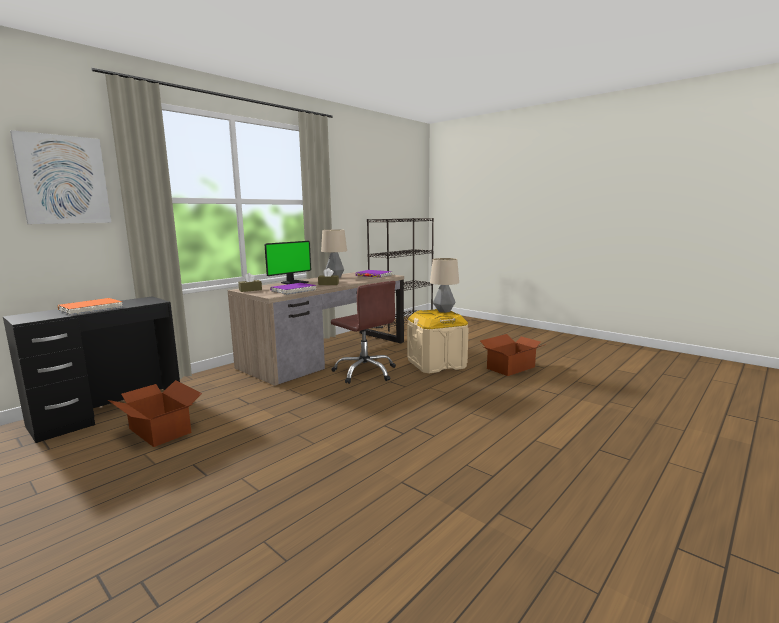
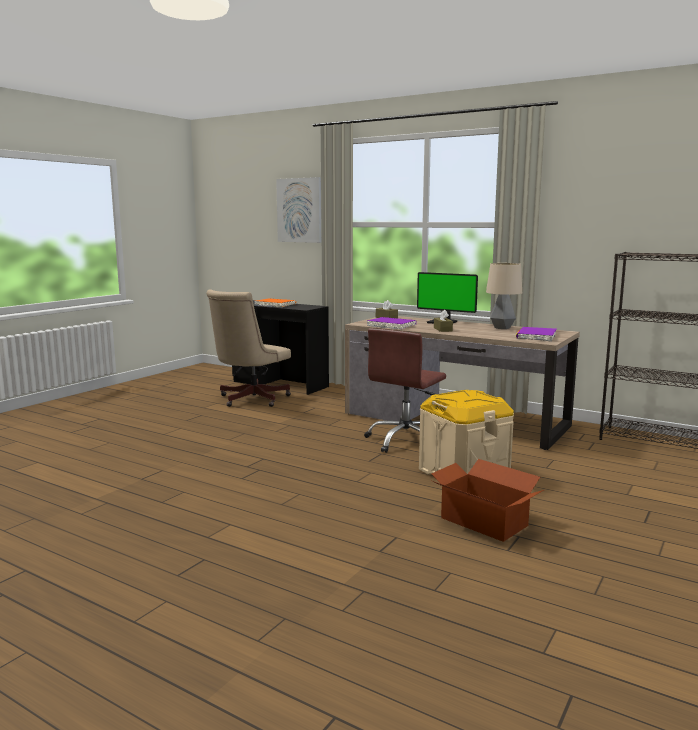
camera: 80 degrees right, 0 degrees up
(159, 431) = (250, 400): cardboard box -> beige office chair
(444, 311) = (484, 400): table lamp -> none

